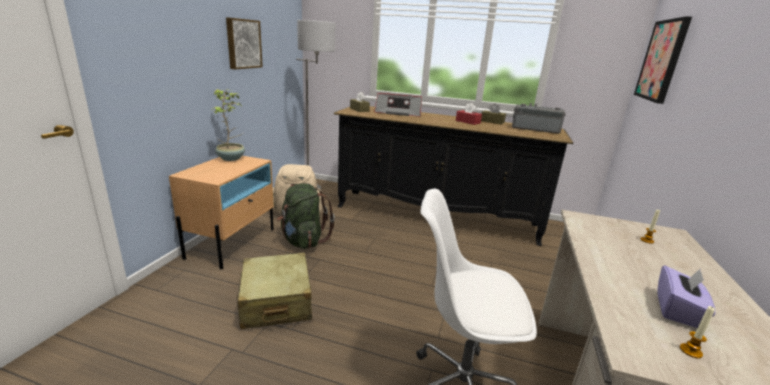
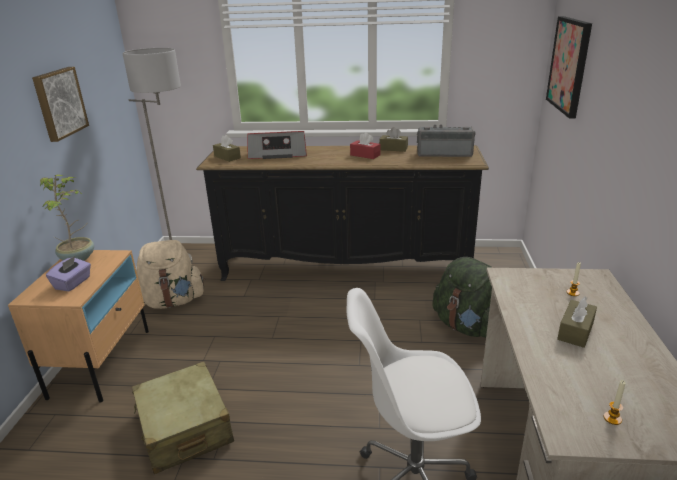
camera: 10 degrees left, 5 degrees up
(303, 241) = (192, 339): green backpack -> green backpack (466, 326)
(648, 269) = (575, 331): none -> brown tissue box
(677, 310) = (601, 375): purple tissue box -> purple tissue box (73, 283)

